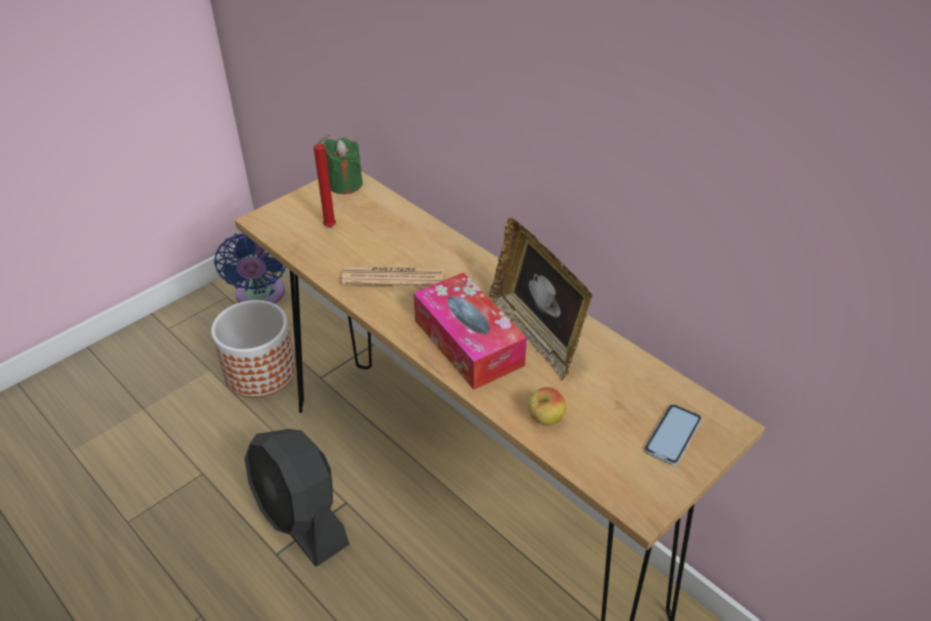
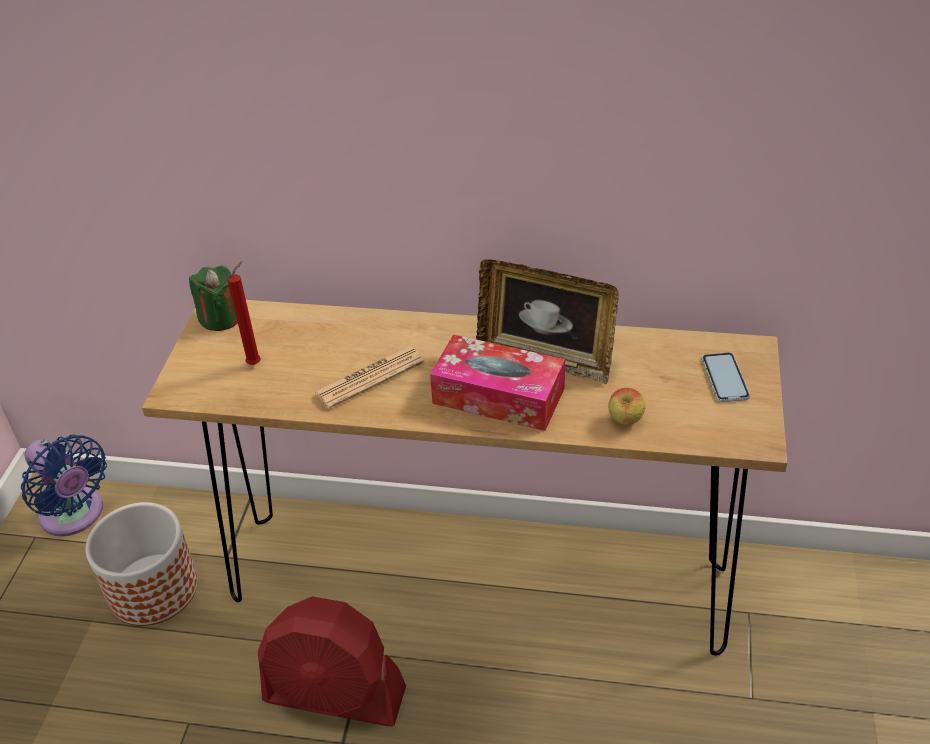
camera: 35 degrees left, 0 degrees up
(301, 518) = (335, 695): black fan -> red fan

